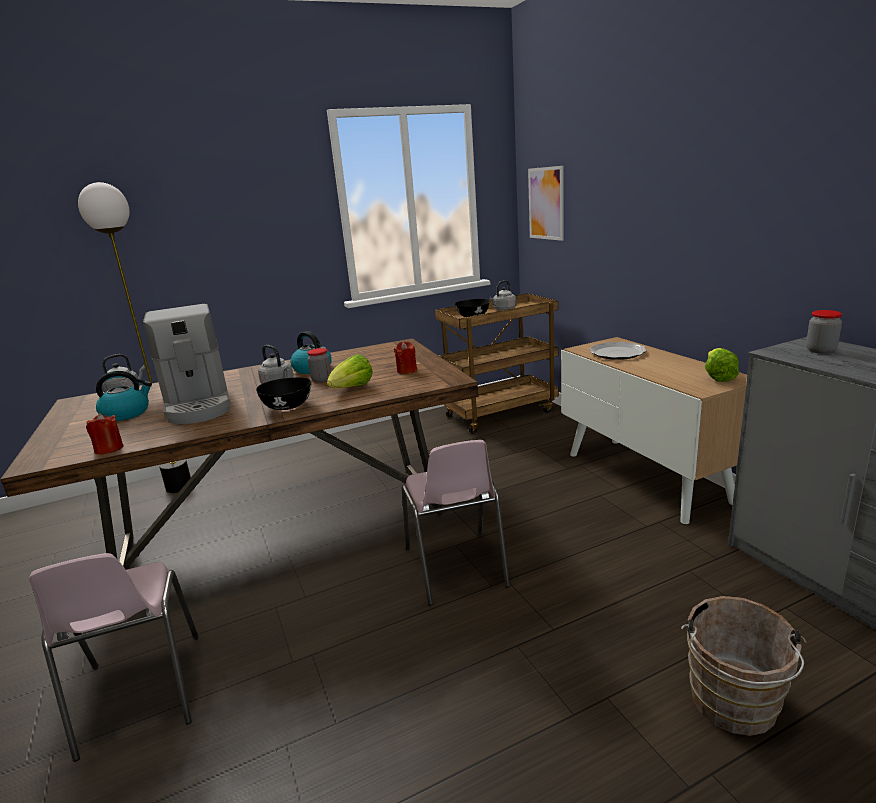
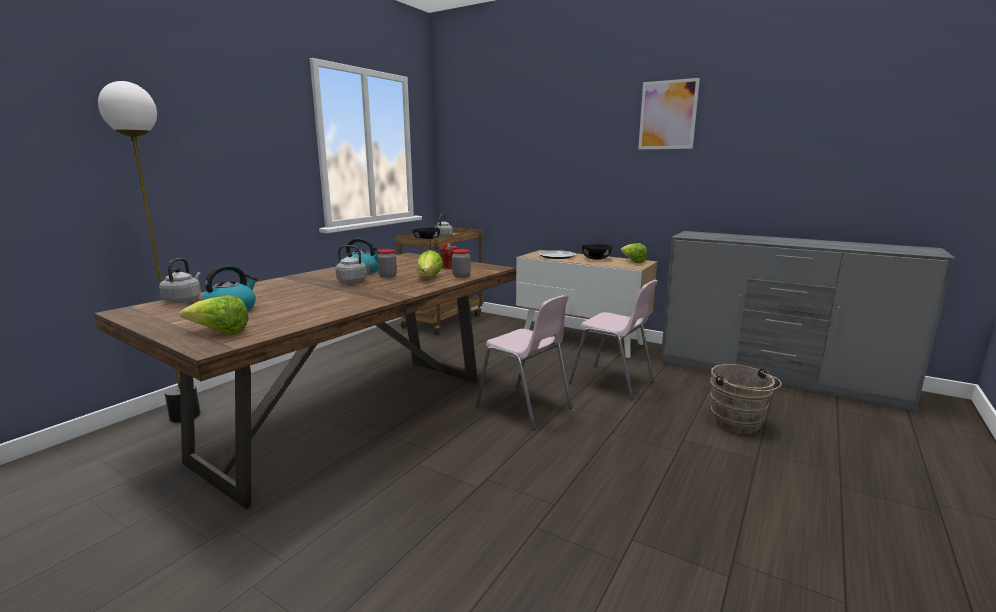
camera: 35 degrees left, 5 degrees down
(69, 445) = (220, 333): none -> lettuce
(109, 449) = (280, 328): red candle -> none
(140, 695) = (371, 550): pink chair -> pink chair (612, 382)
(199, 405) = (303, 298): coffee machine -> none
(287, 406) = (397, 290): black bowl -> black bowl (596, 259)
(546, 203) = (467, 158): picture -> picture (668, 115)
(820, 350) = (702, 234): jar -> jar (461, 276)

